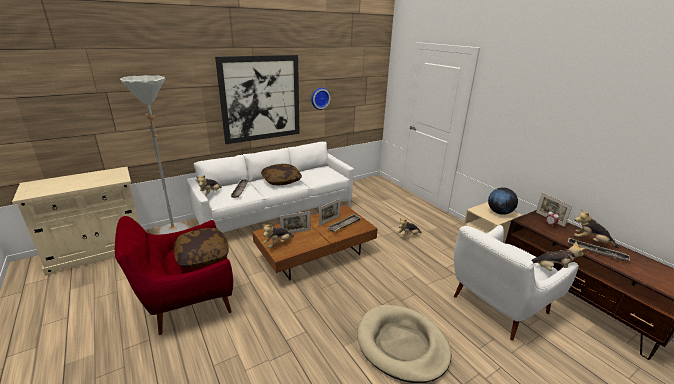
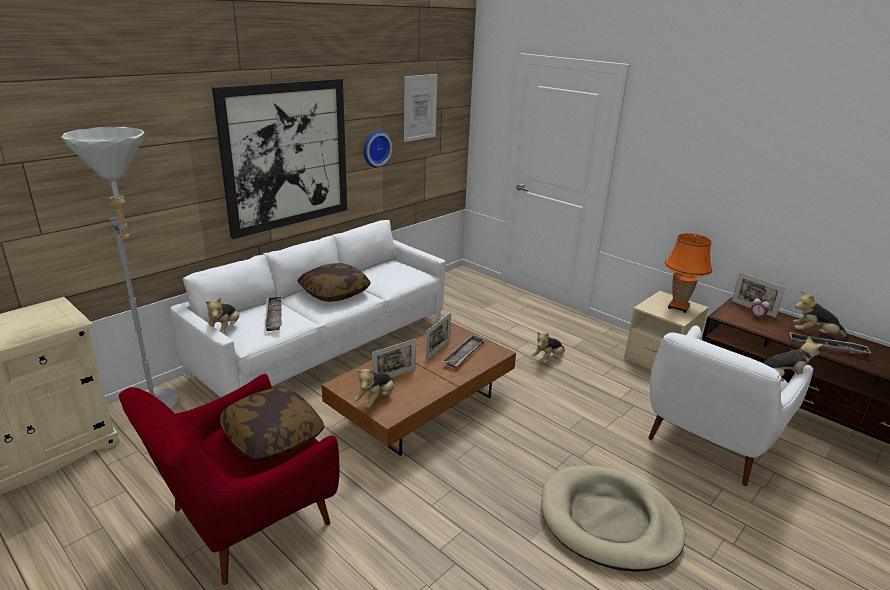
camera: 15 degrees left, 0 degrees up
(351, 75) = (420, 107): none -> picture
(499, 212) = (678, 307): globe -> orange table lamp

